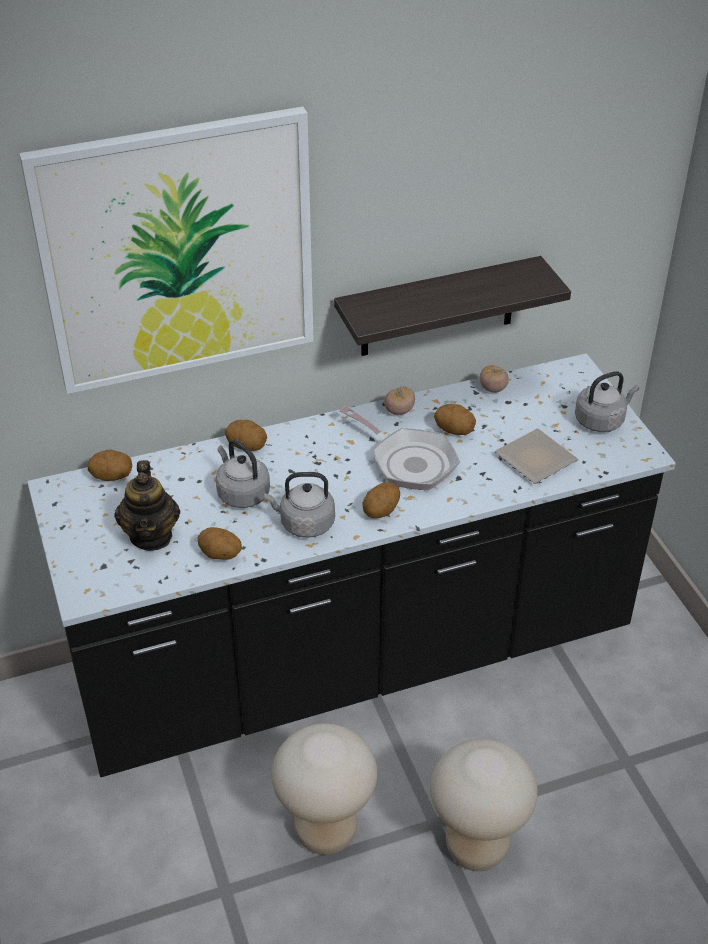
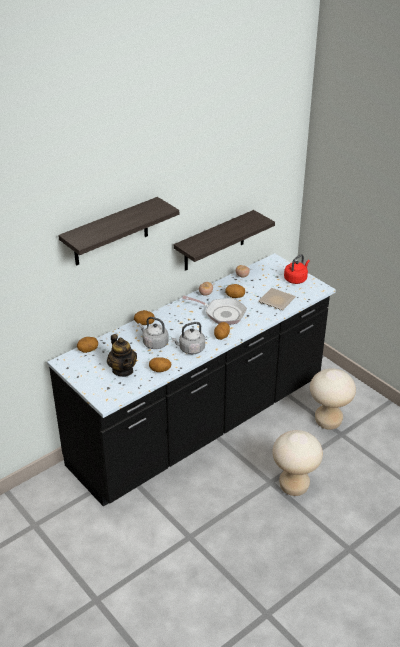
camera: 20 degrees left, 5 degrees down
(178, 252) = (111, 232): picture -> shelf
(326, 831) = (223, 499): beige stool -> beige stool (328, 421)
(601, 420) = (296, 279): grey kettle -> red kettle

